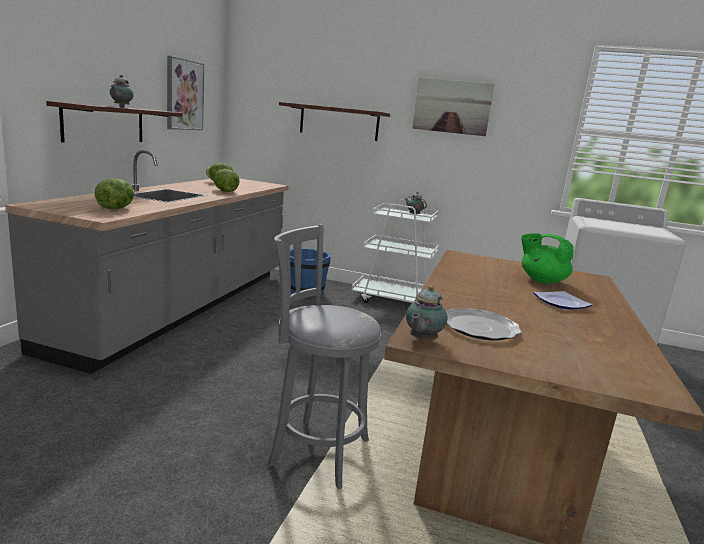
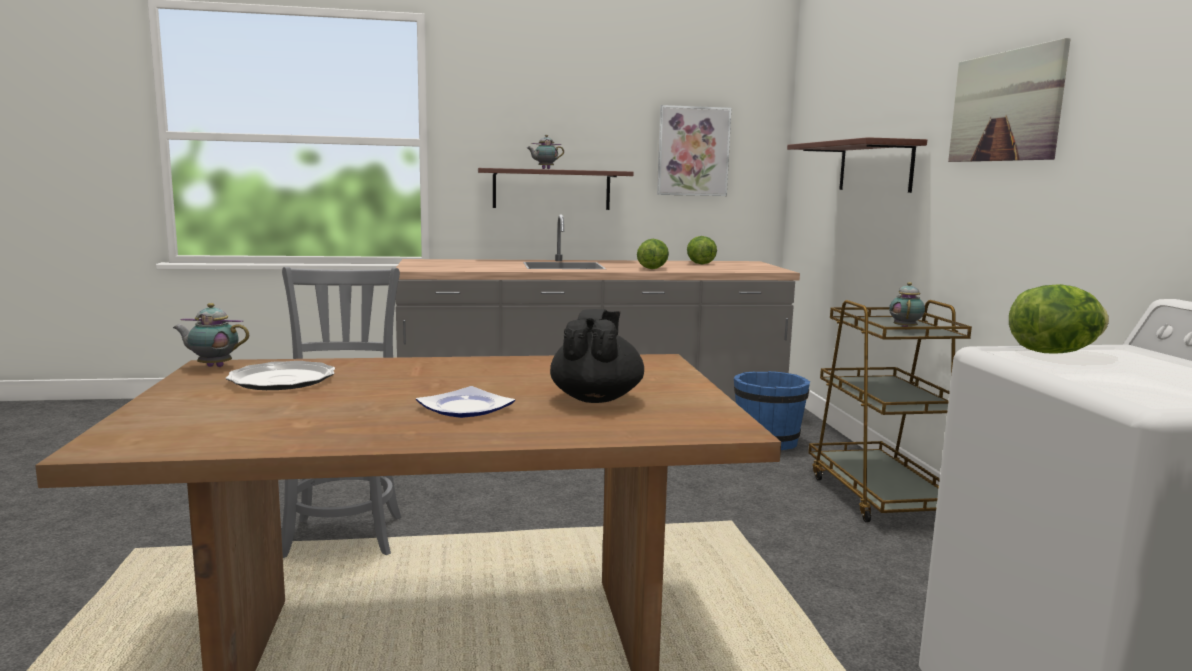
camera: 65 degrees right, 5 degrees down
(116, 208) = (456, 267): lettuce -> lettuce (1054, 352)
(395, 300) = (879, 496): white cart -> brown cart
(541, 280) = (596, 398): green teapot -> black teapot

